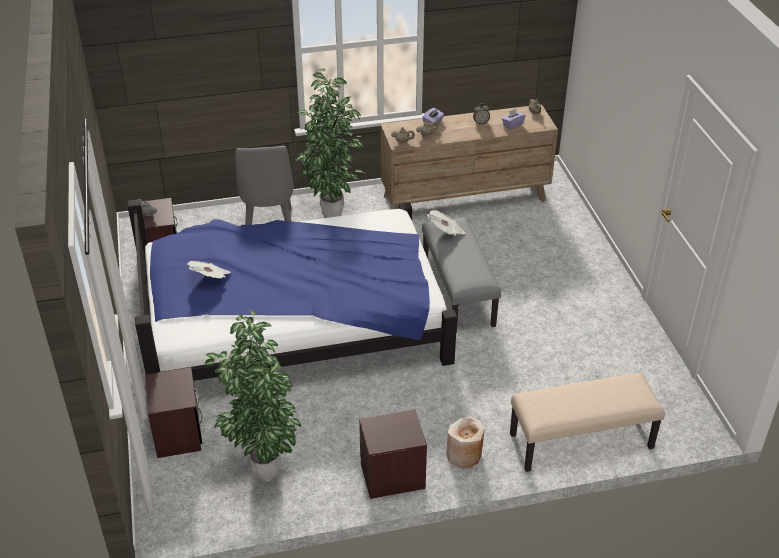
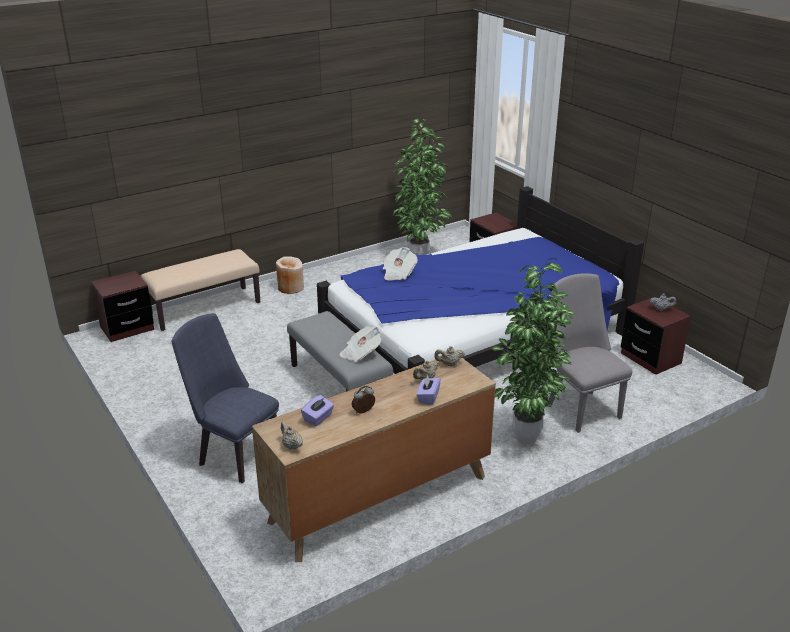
camera: 160 degrees right, 10 degrees down
(210, 277) = (534, 260): newspaper -> newspaper (398, 273)
(392, 476) = (335, 271): brown nightstand -> brown nightstand (127, 328)
(563, 250) = (234, 455): none -> blue chair

